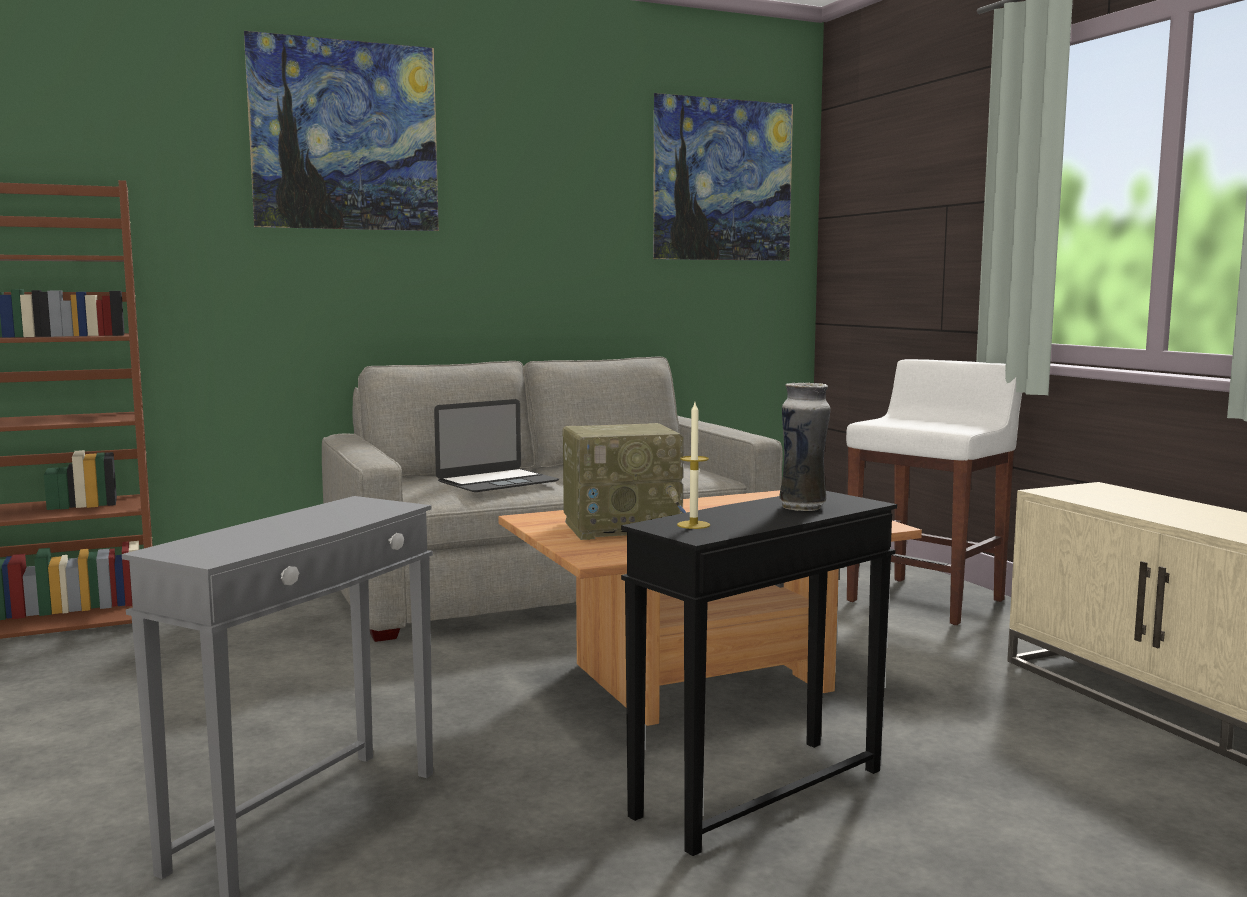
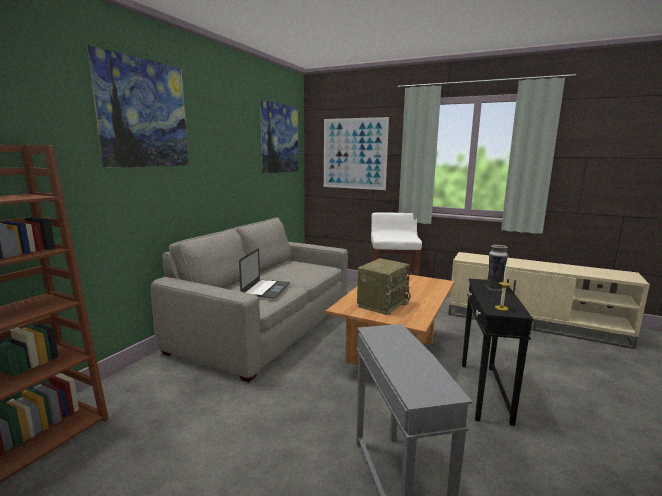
camera: 40 degrees left, 5 degrees up
(905, 207) = (354, 154): none -> picture

